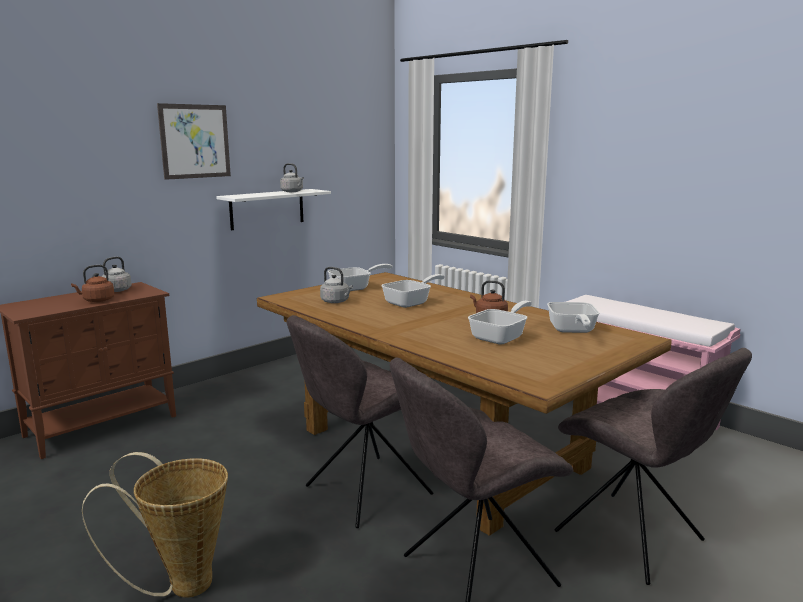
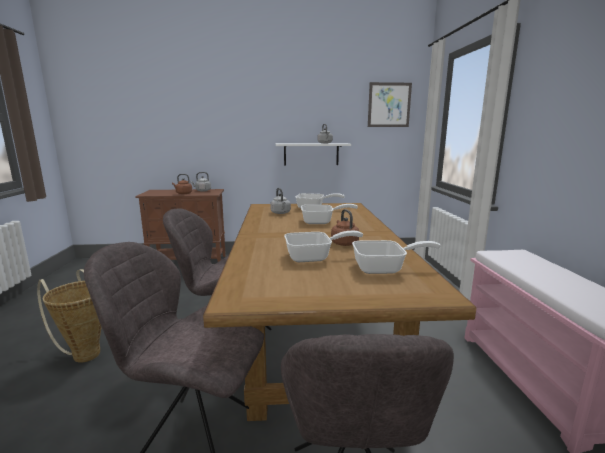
camera: 40 degrees right, 0 degrees up
(195, 141) = (263, 108): picture -> picture (389, 105)
(571, 331) = (385, 268): frying pan -> frying pan turned 135 degrees counterclockwise

